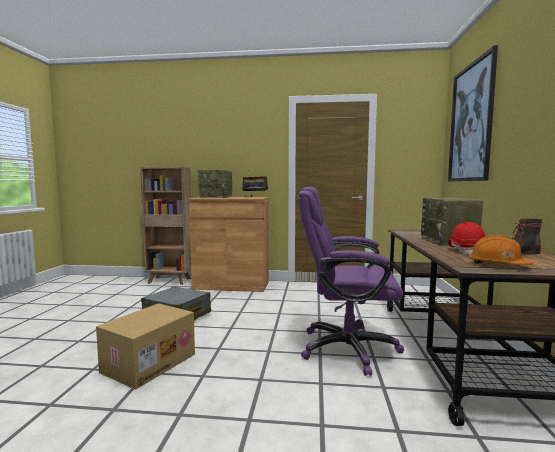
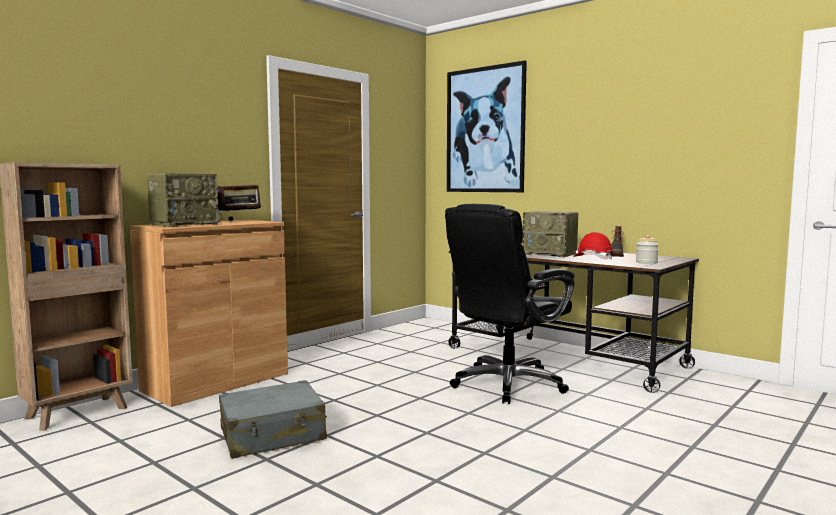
camera: 55 degrees left, 0 degrees up
(149, 362) = (409, 475): cardboard box -> none
(348, 348) = (508, 384): purple office chair -> black office chair
(497, 265) = (646, 262): orange hard hat -> jar

